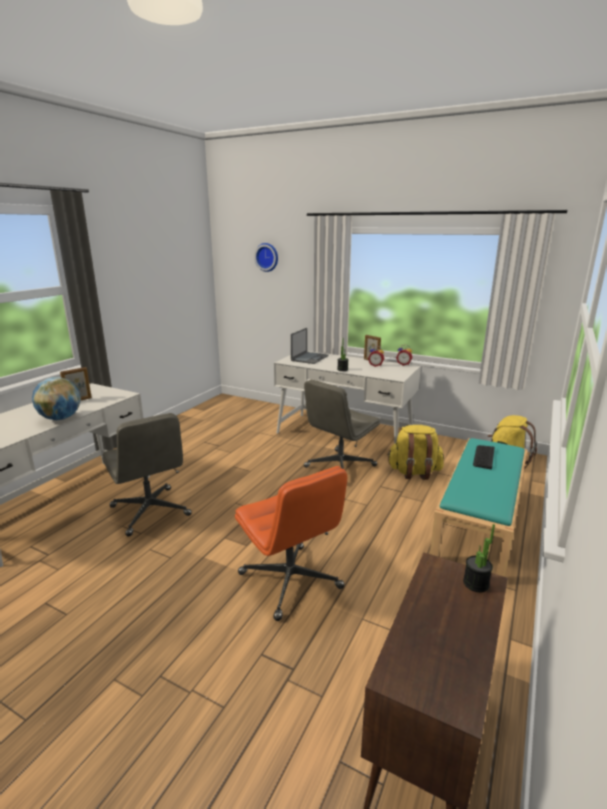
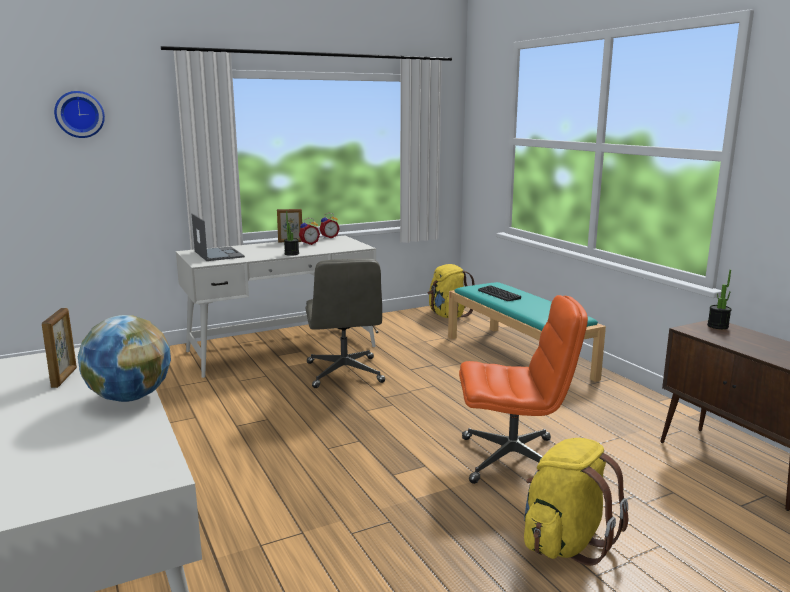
camera: 55 degrees left, 5 degrees down
(151, 511) = (256, 512): grey office chair -> none
(414, 472) = (409, 348): yellow backpack -> yellow backpack (565, 542)

